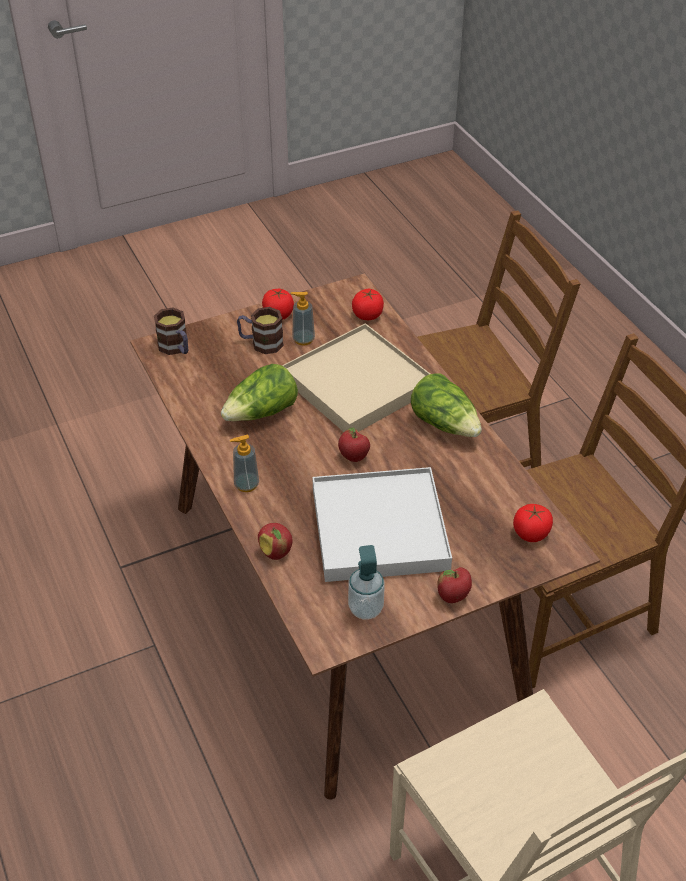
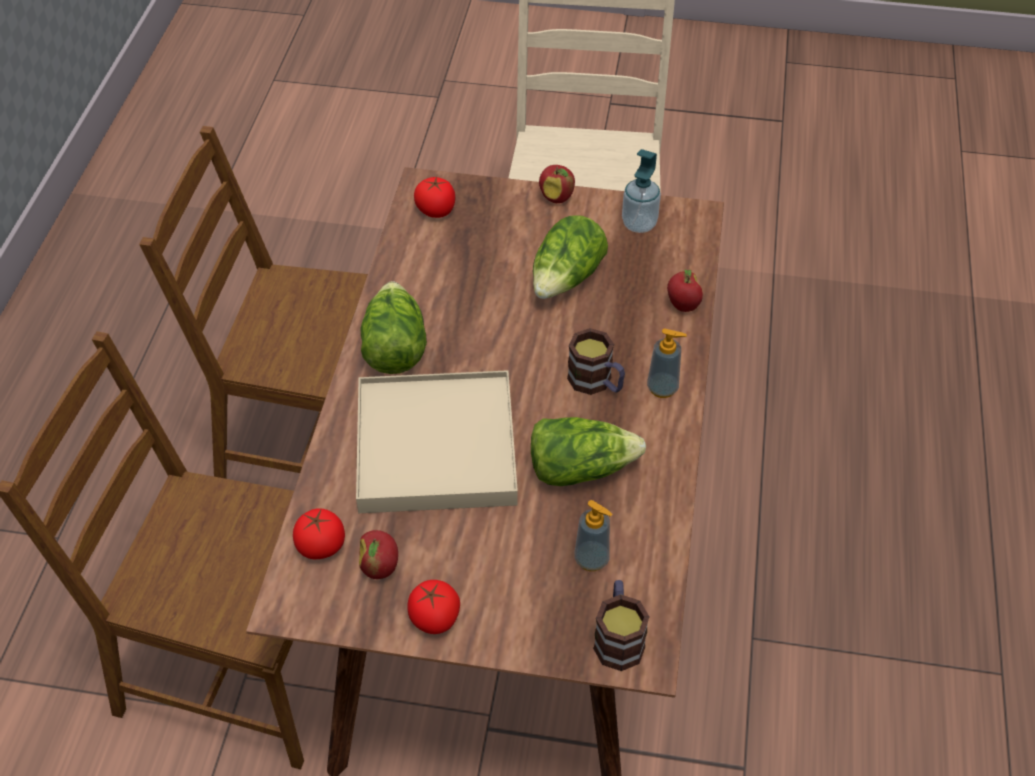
camera: 145 degrees left, 5 degrees up
(261, 343) = (498, 579): mug -> mug (596, 383)
(303, 339) = (439, 553): soap dispenser -> soap dispenser (591, 559)
(353, 457) = (525, 360): apple -> apple (380, 568)
(379, 529) = (567, 279): white tray -> lettuce

